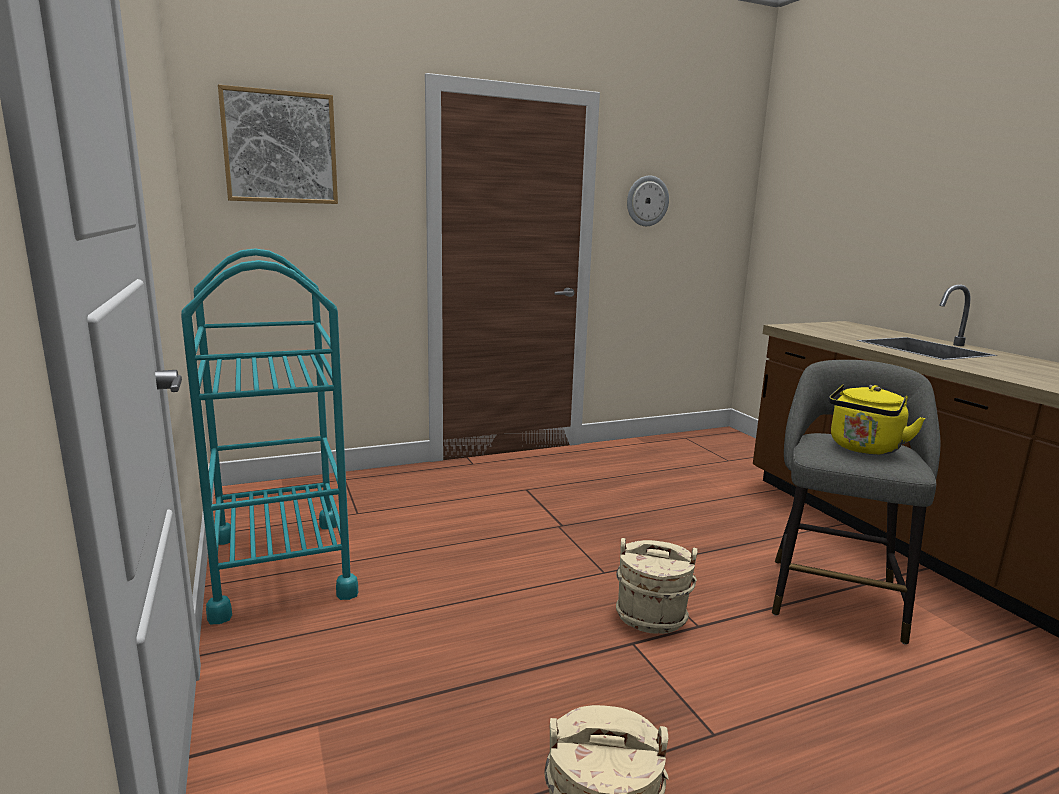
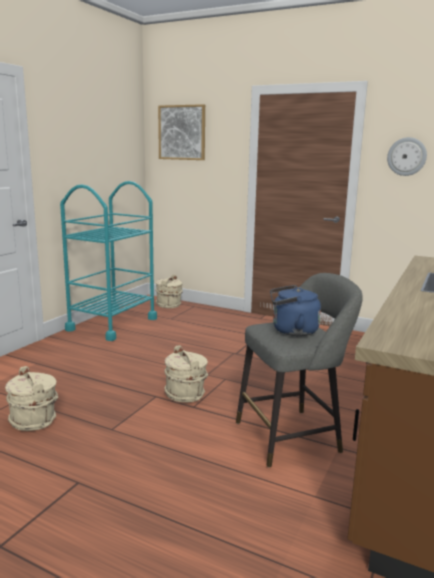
camera: 50 degrees right, 0 degrees up
(299, 491) = (169, 305): none -> beige bucket
(863, 449) = (291, 331): yellow kettle -> blue kettle

